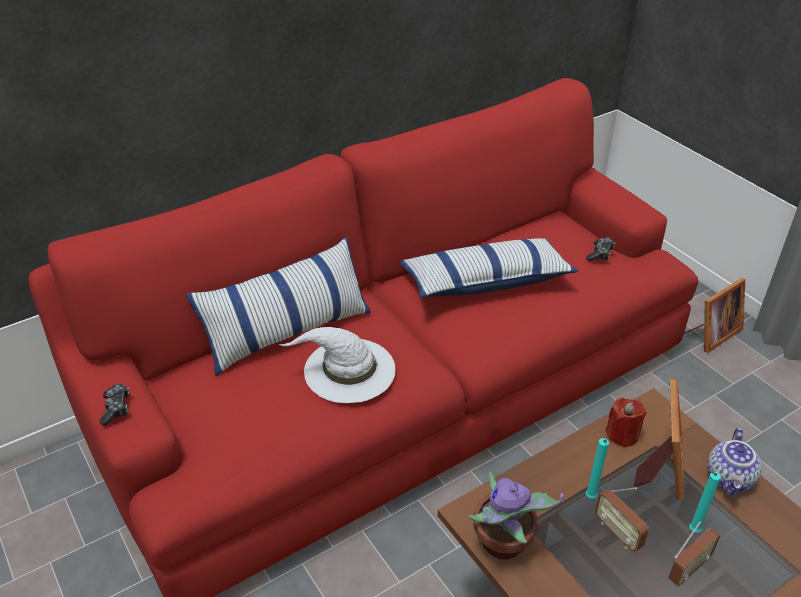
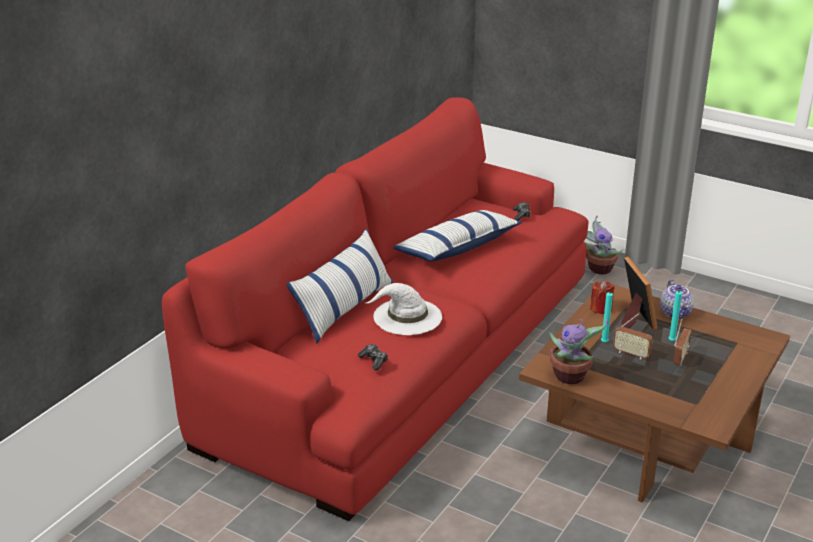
camera: 25 degrees left, 10 degrees down
(116, 408) = (276, 368): game controller -> game controller (374, 361)
(711, 334) = (598, 268): picture frame -> potted plant

